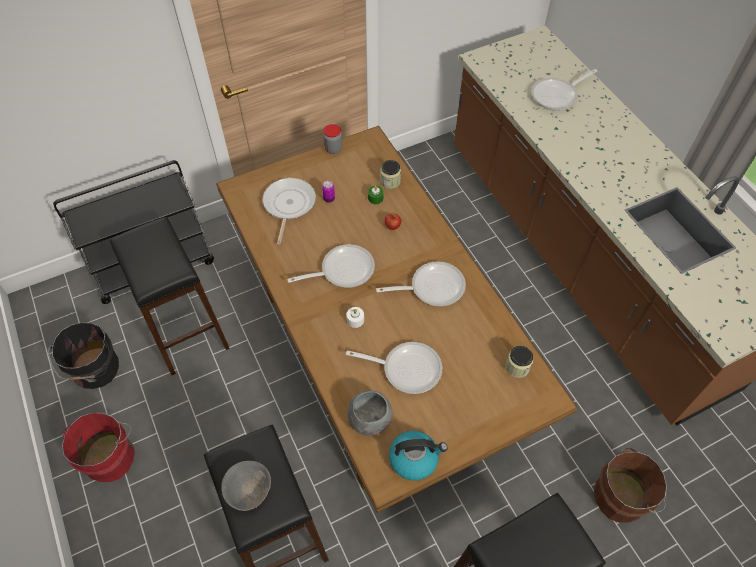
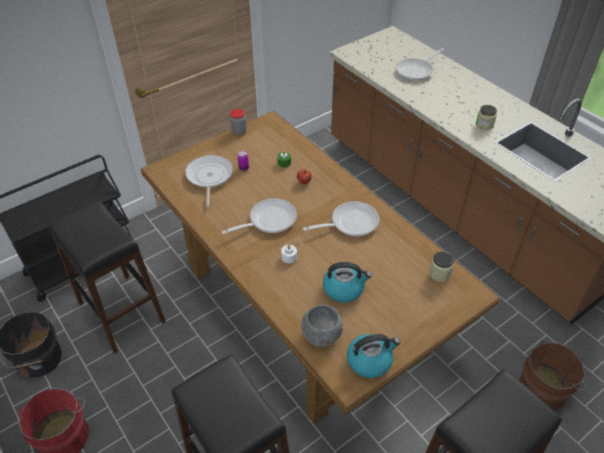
camera: 10 degrees left, 10 degrees down
(250, 492) = (223, 415): grey bowl -> none
(390, 181) = (293, 149): jar -> jar (484, 125)
(406, 368) = (344, 289): frying pan -> kettle

